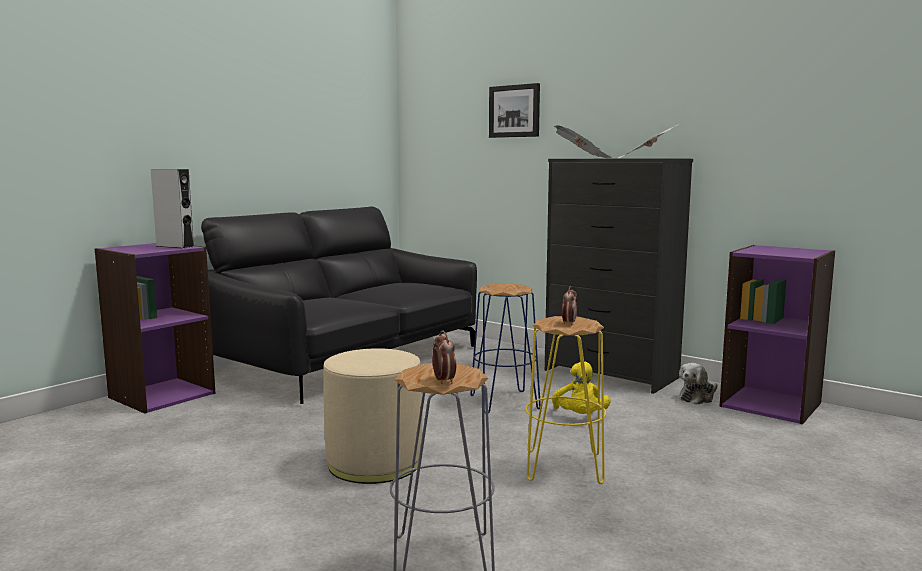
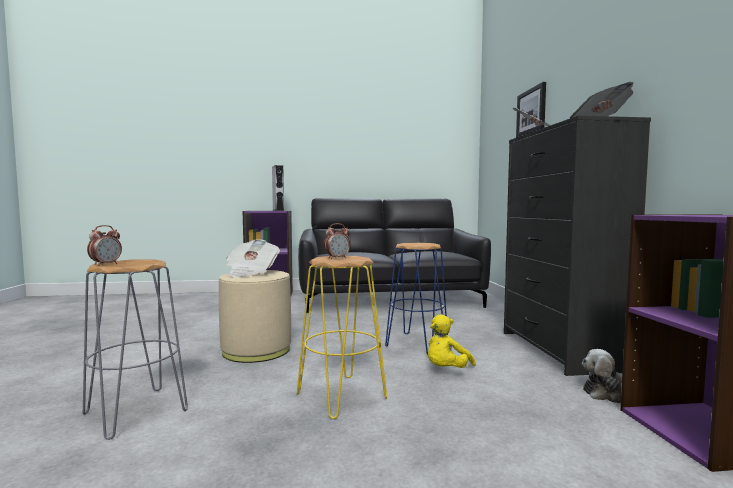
camera: 45 degrees right, 5 degrees down
(363, 358) = (251, 273): none -> newspaper

